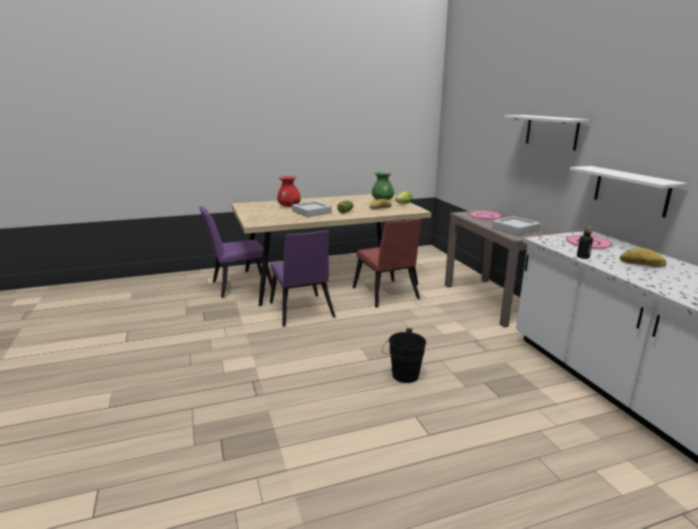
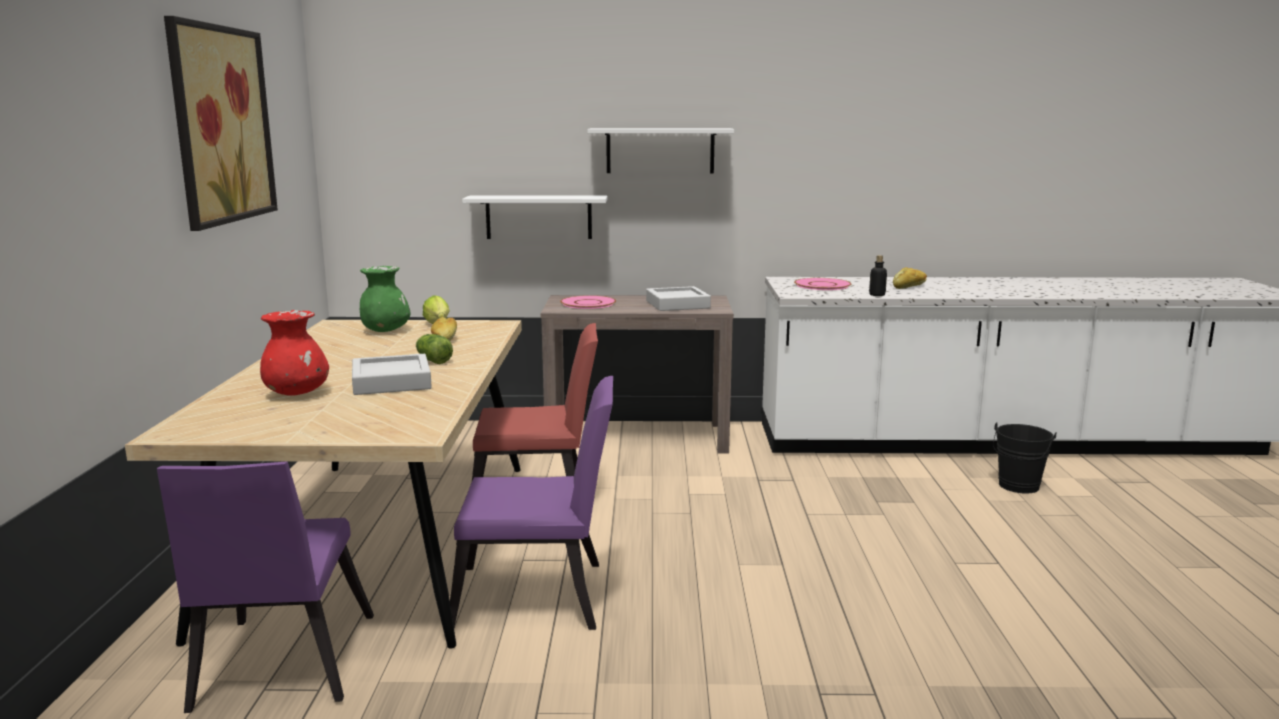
camera: 70 degrees left, 5 degrees down
(350, 106) = (221, 124): none -> picture
(402, 375) = (841, 549): black bucket -> black bucket (1017, 487)
(630, 190) = (814, 212): white shelf -> white shelf (538, 217)

